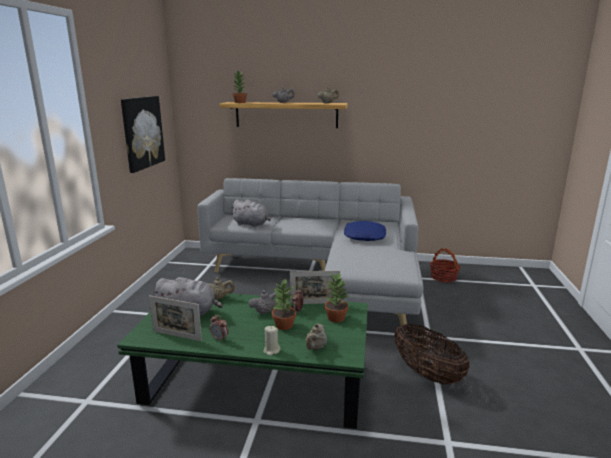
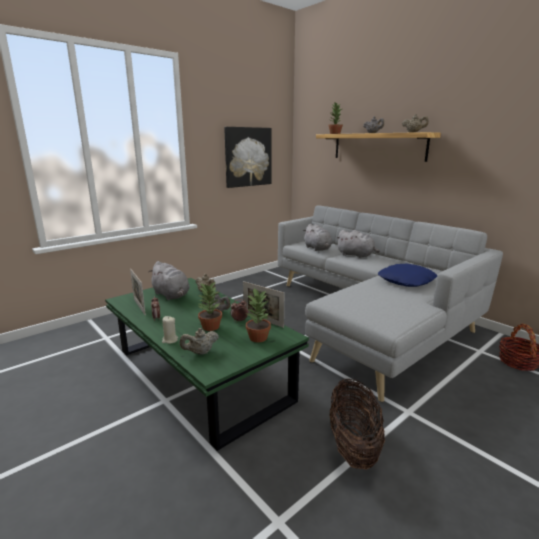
camera: 40 degrees right, 0 degrees up
(295, 223) = (356, 255): none -> grey plush toy

